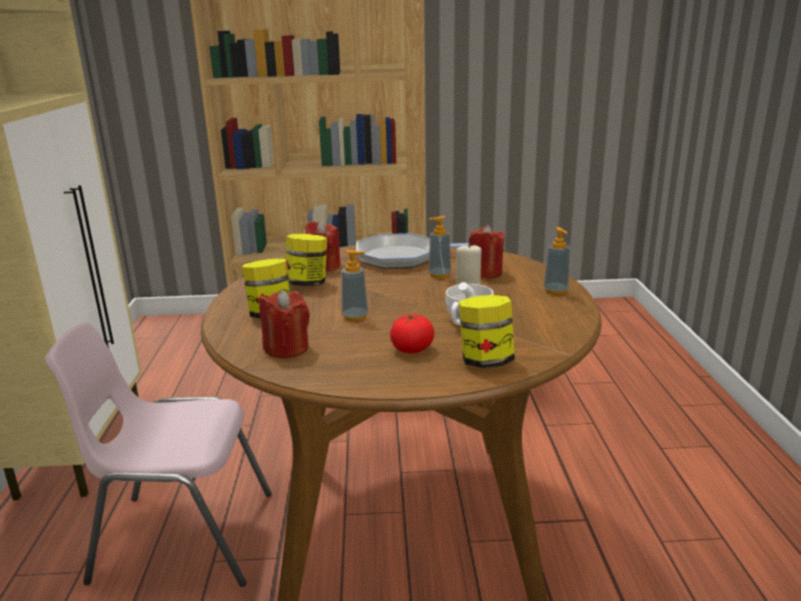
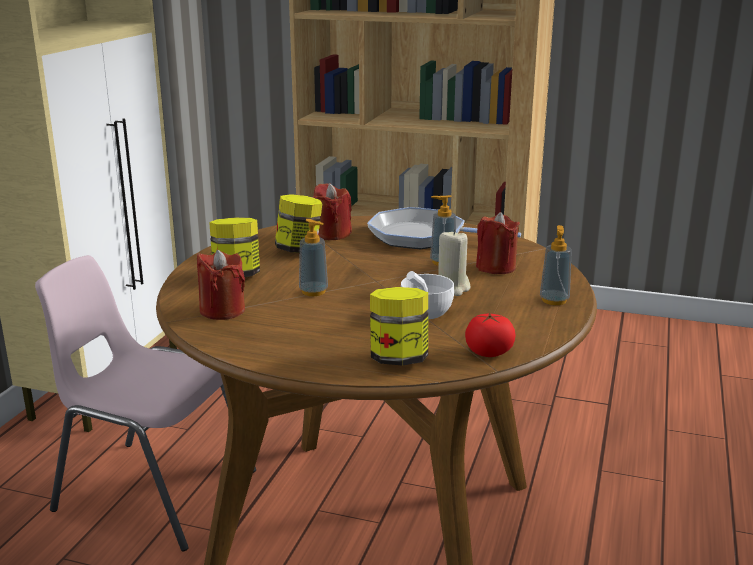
camera: 20 degrees right, 0 degrees up
(412, 349) = (338, 333): tomato -> tomato (489, 352)

